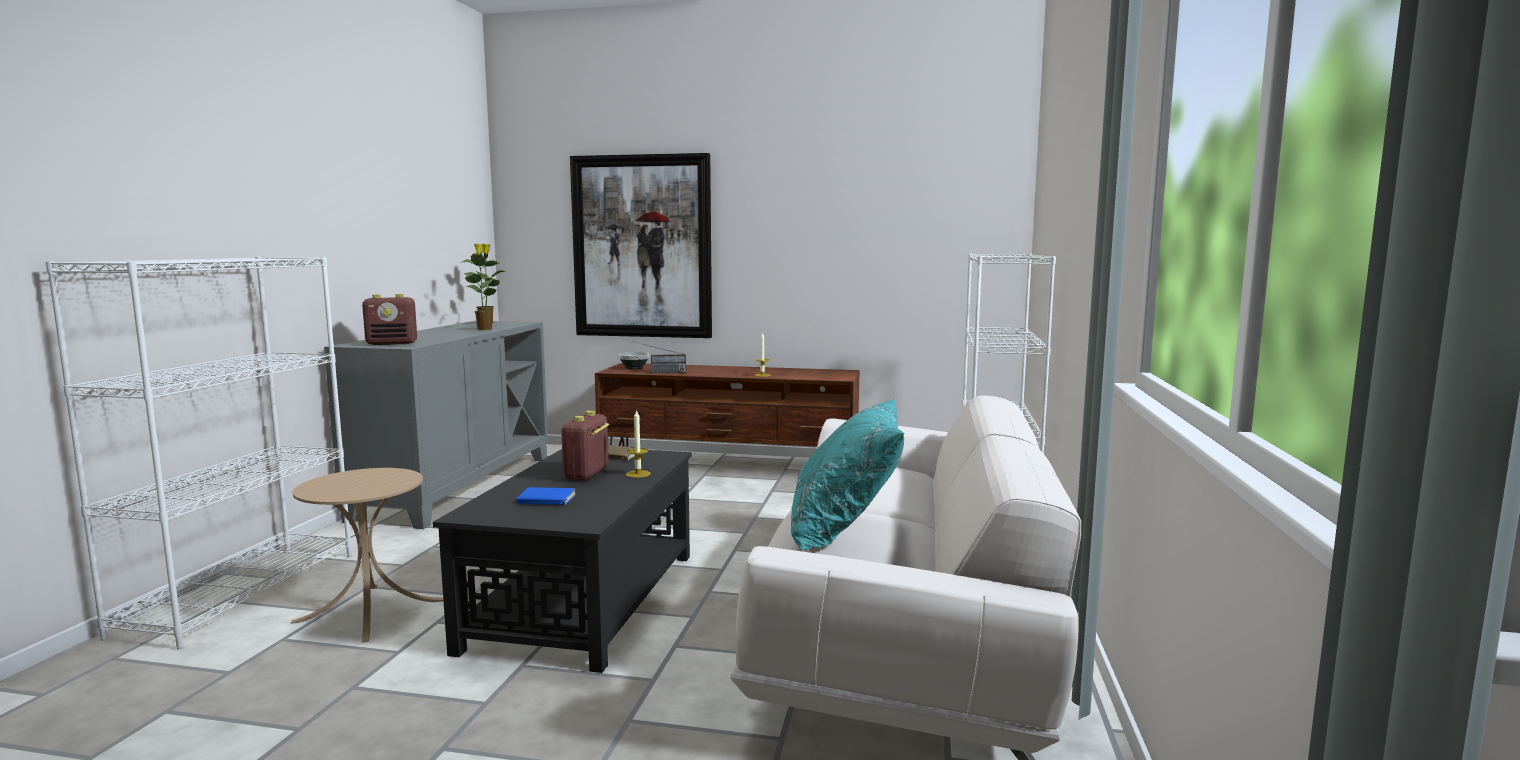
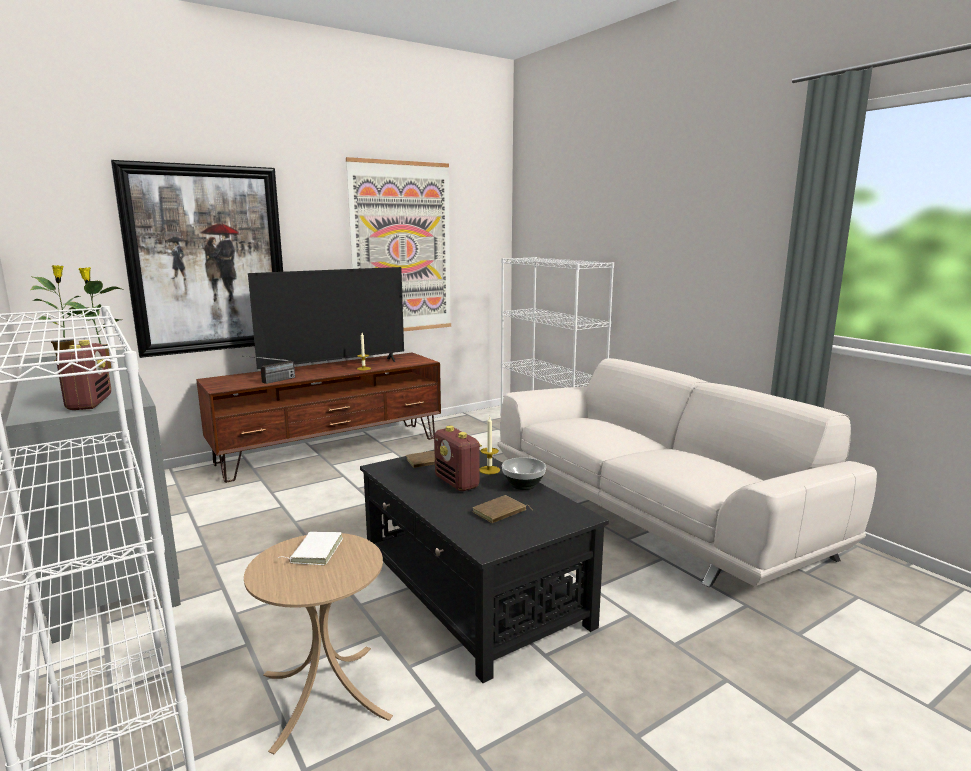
camera: 45 degrees left, 5 degrees up
(380, 477) = (315, 551): none -> white book
(392, 343) = (89, 403): radio -> radio turned 45 degrees counterclockwise
(546, 500) = (500, 512): blue book -> brown book
(634, 368) = (231, 382): bowl -> bowl (522, 485)
(743, 370) = (335, 367): none -> television
(845, 529) = (690, 463): turquoise pillow -> none
(855, 240) = (401, 248): none -> picture

